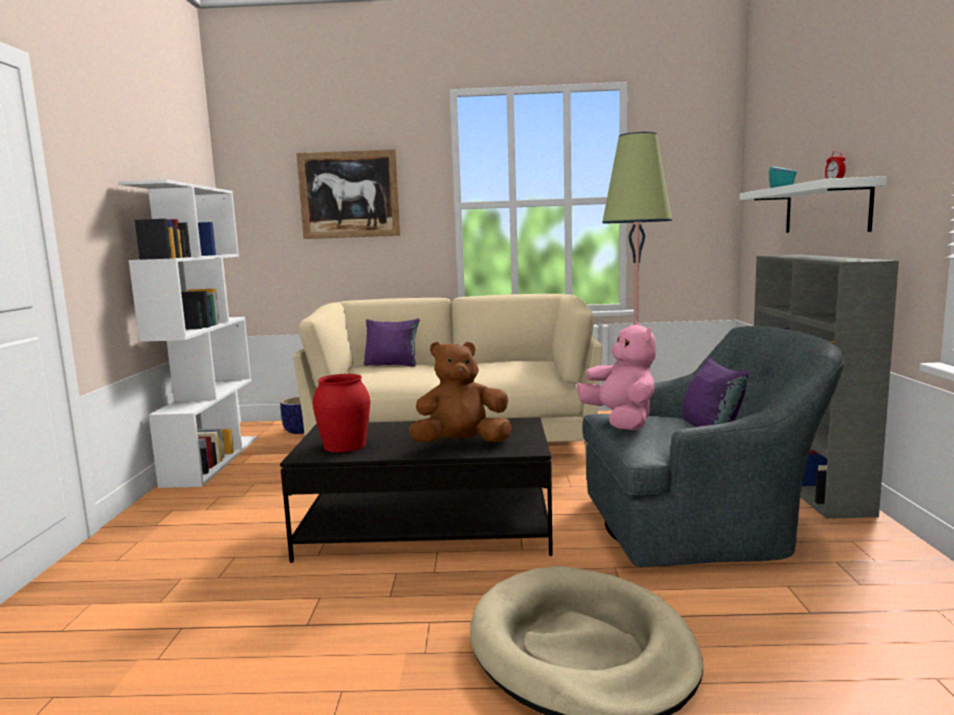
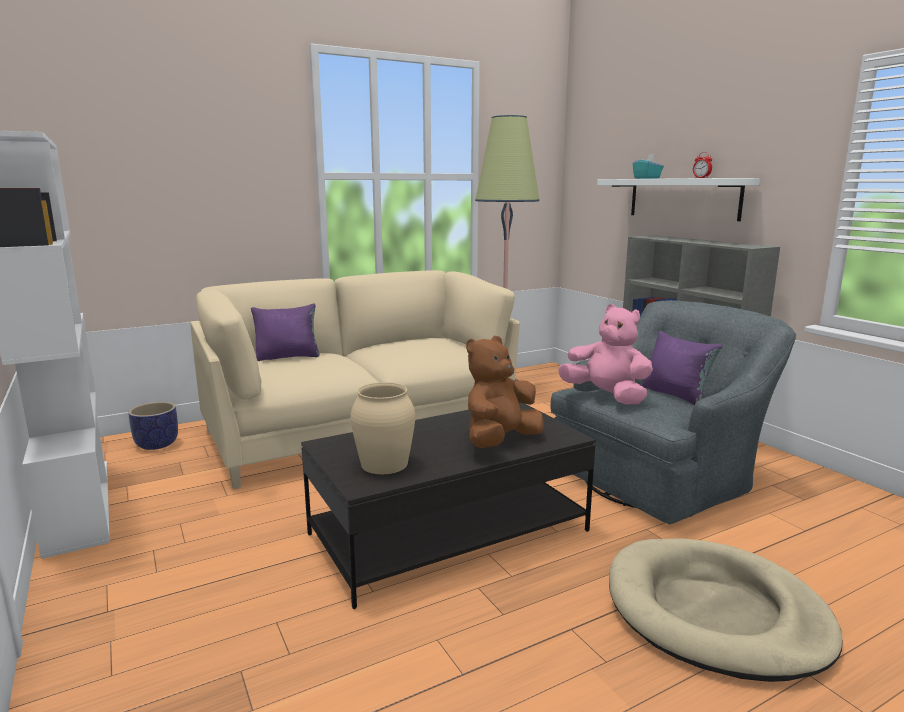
camera: 30 degrees left, 5 degrees up
(345, 445) = (385, 464): red vase -> beige vase
(349, 195) = (193, 156): picture -> none

